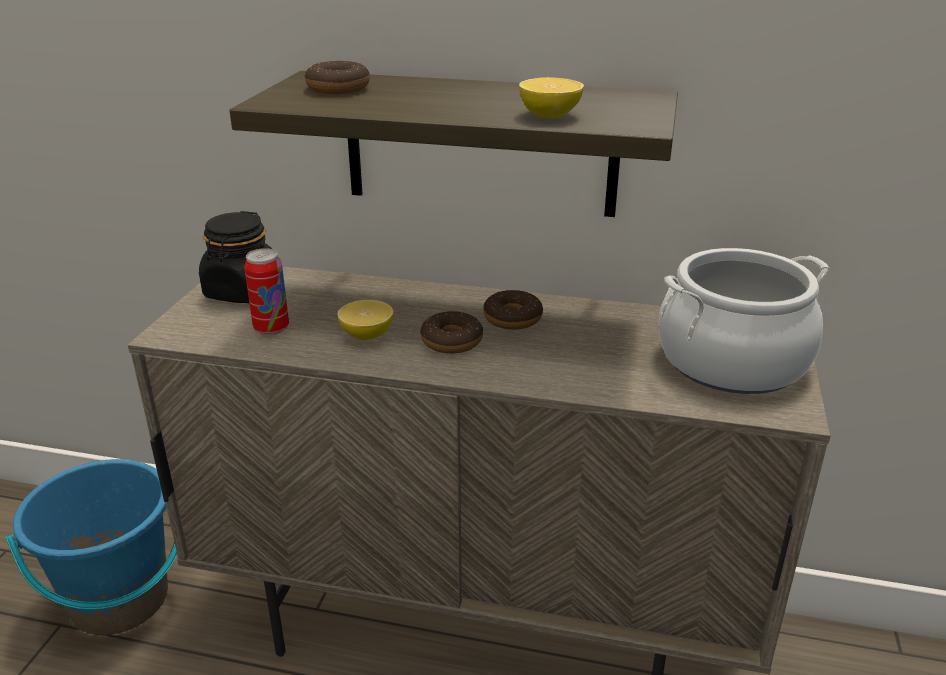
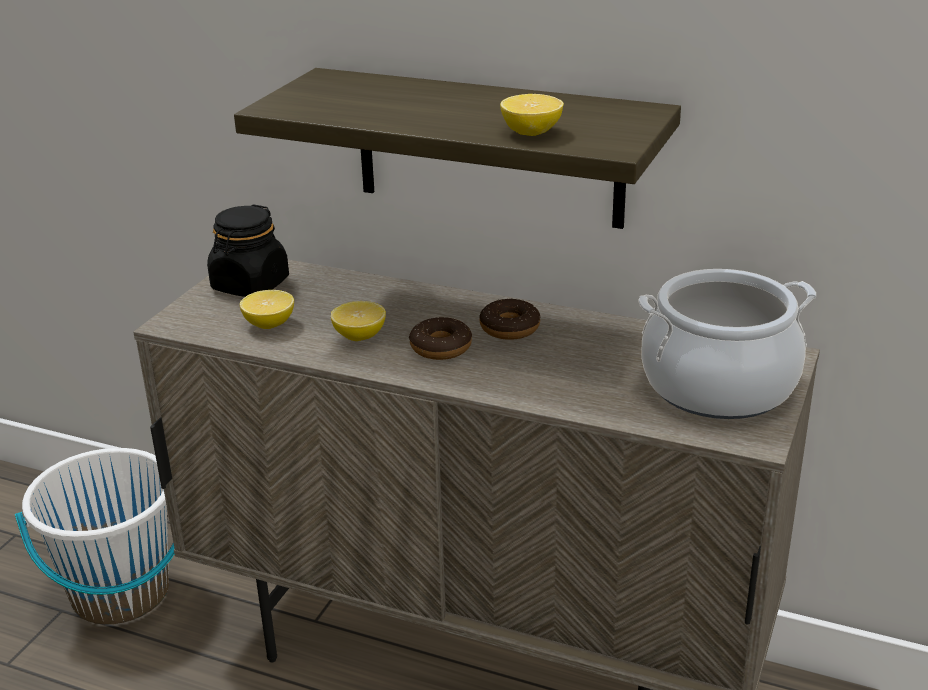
camera: 10 degrees right, 0 degrees up
(120, 600) = (121, 593): blue bucket -> white bucket
(271, 329) = (269, 324): can -> lemon
(338, 88) = (343, 92): donut -> none

